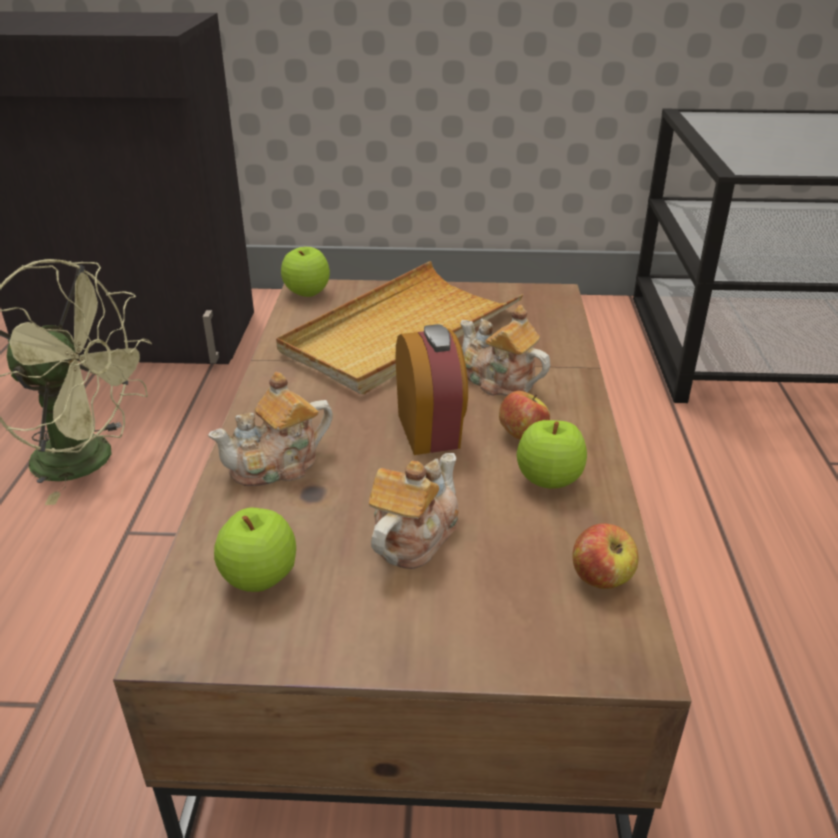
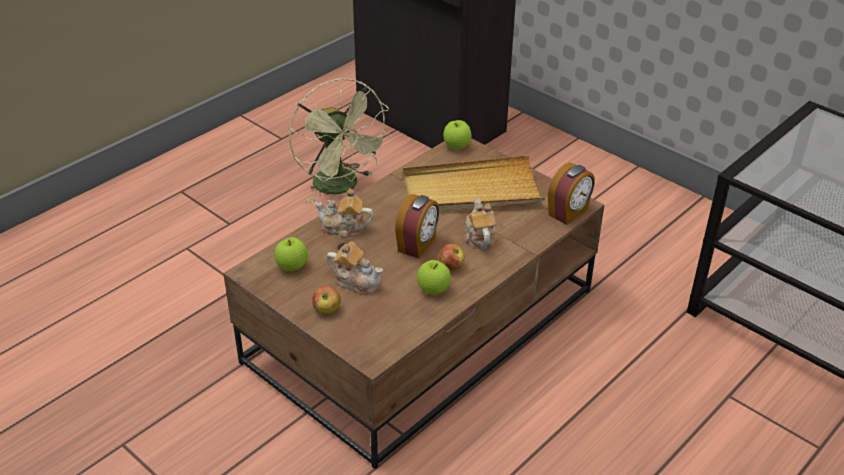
camera: 40 degrees right, 5 degrees up
(413, 537) = (356, 281): teapot -> teapot turned 45 degrees clockwise
(556, 307) = (568, 213): none -> alarm clock
(601, 579) = (399, 332): apple -> apple (327, 310)

